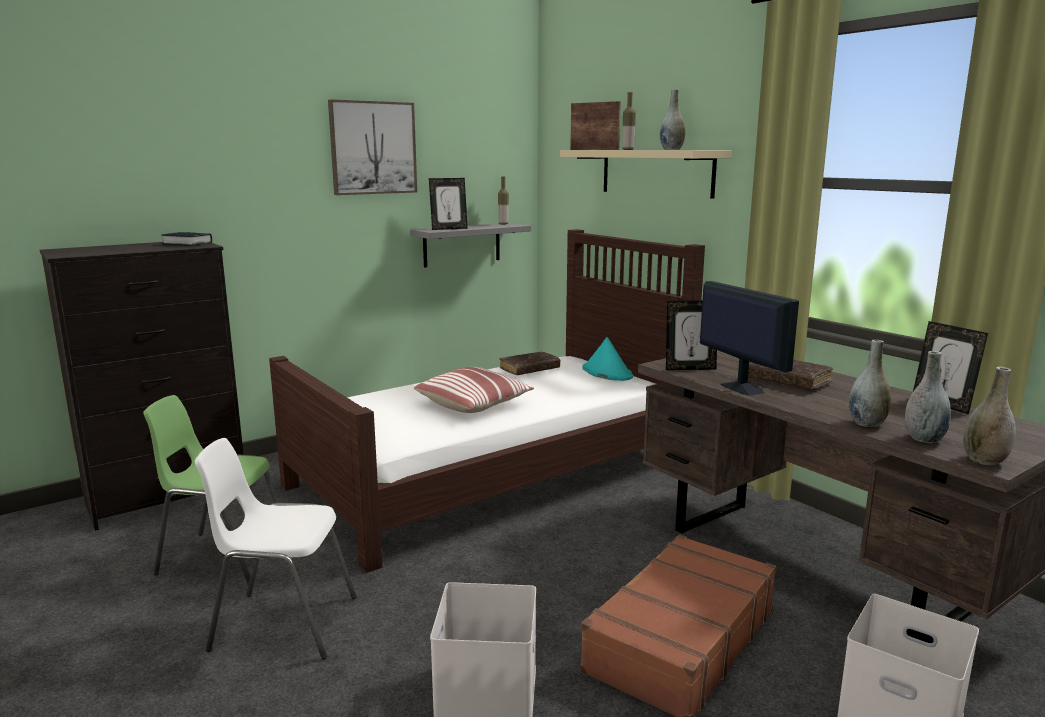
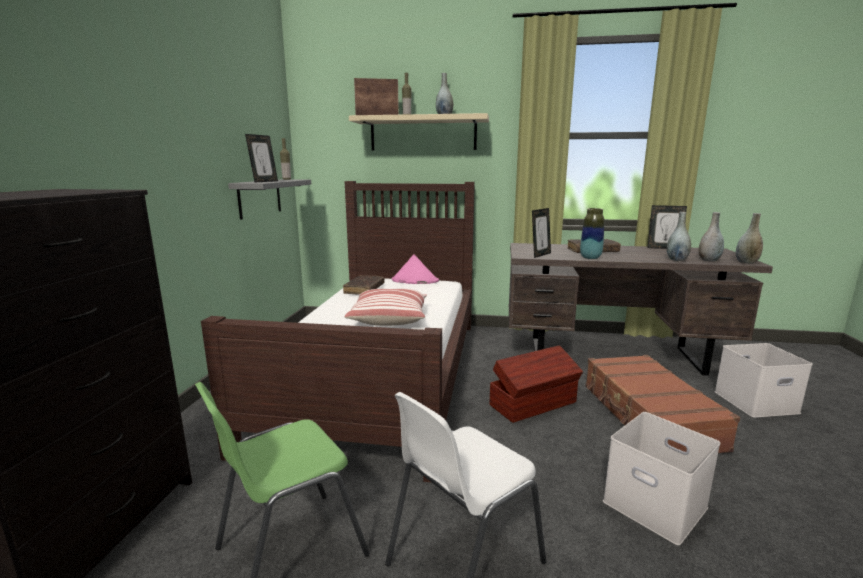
camera: 45 degrees left, 0 degrees up
(187, 244) = (75, 190): book -> none
(373, 148) = (196, 98): picture -> none
(576, 563) = (534, 404): none -> brown storage box
(606, 373) = (414, 280): turquoise hat -> pink hat
(740, 388) = (590, 258): monitor -> vase

